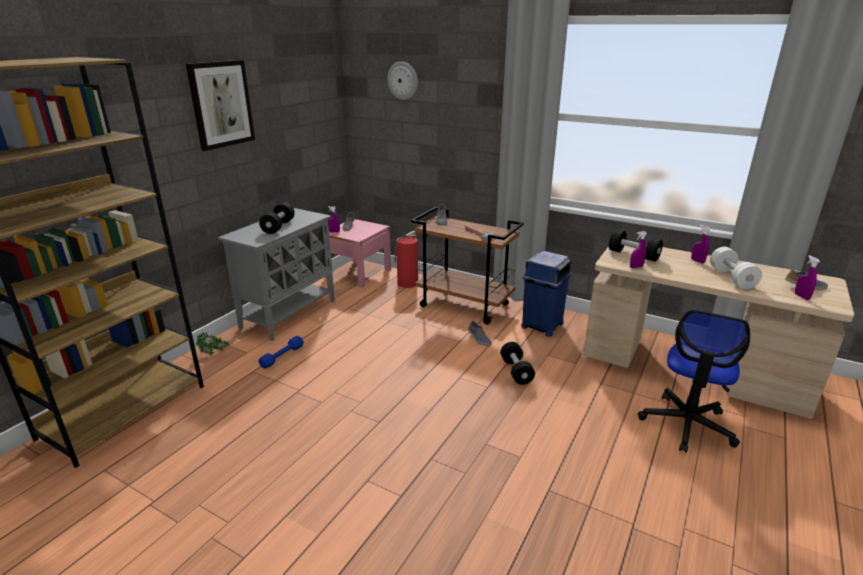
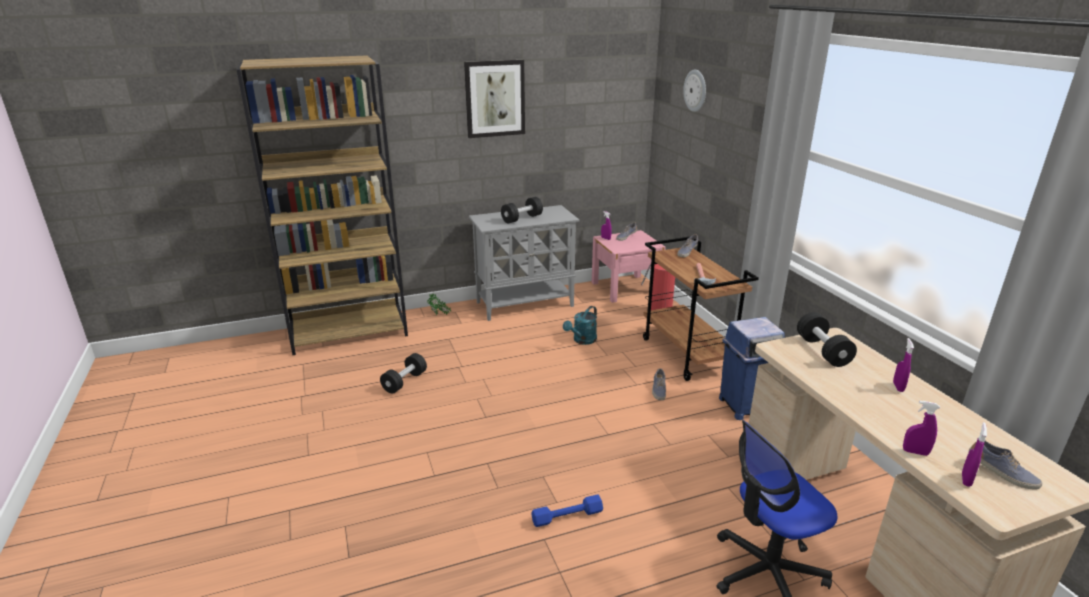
camera: 40 degrees right, 0 degrees up
(282, 356) = (481, 336): blue dumbbell -> blue dumbbell (567, 516)
(377, 325) = (582, 340): none -> turquoise watering can
(516, 371) = (653, 434): black dumbbell -> black dumbbell (404, 382)
(636, 267) = (798, 363): purple spray bottle -> purple spray bottle (915, 452)
(731, 278) = (906, 421): white dumbbell -> none

